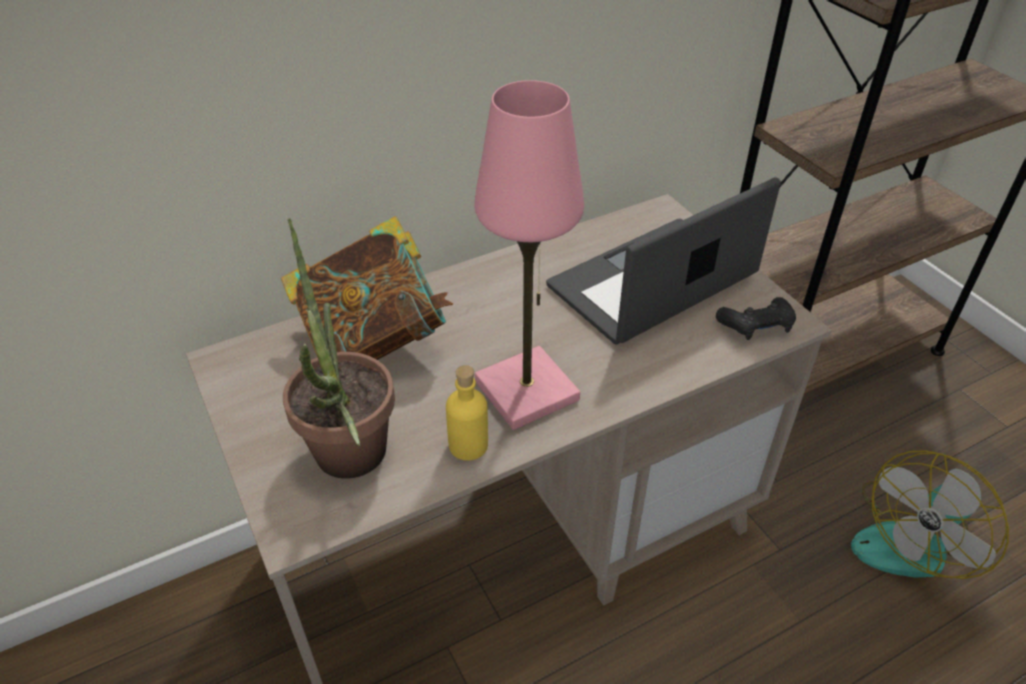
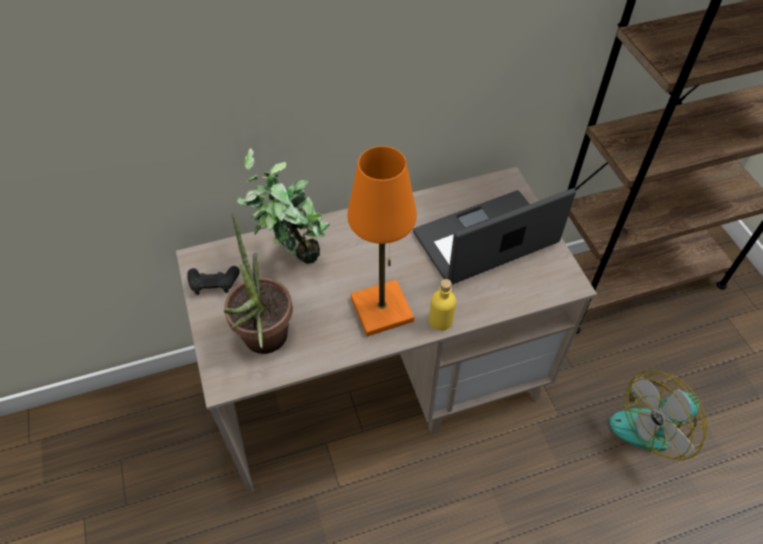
camera: 10 degrees right, 10 degrees up
(374, 342) = (293, 259): book -> potted plant
(468, 445) = (337, 342): yellow bottle -> yellow bottle (440, 320)
(526, 390) = (382, 309): pink table lamp -> orange table lamp
(756, 326) = (546, 283): black game controller -> black game controller (214, 284)

